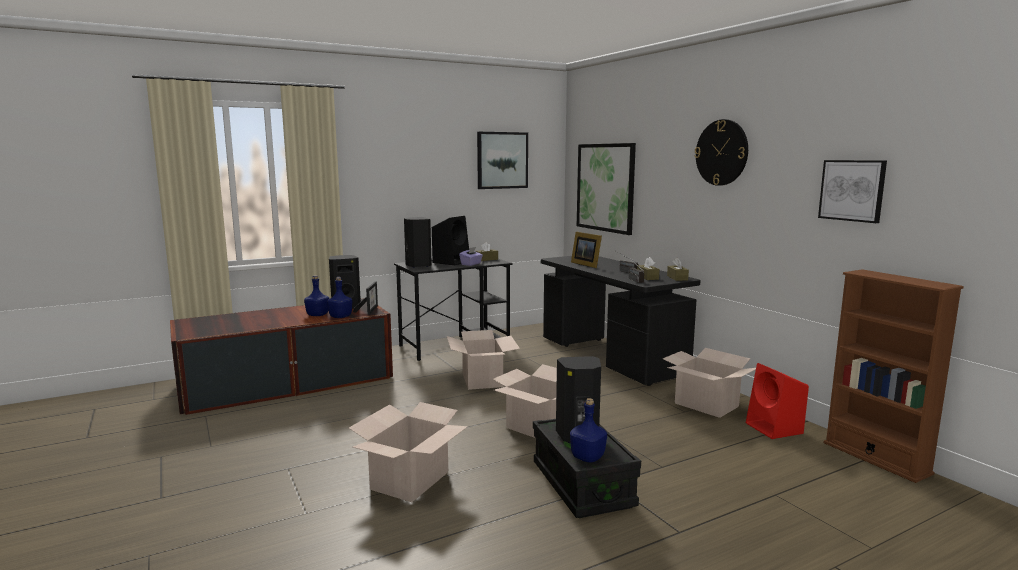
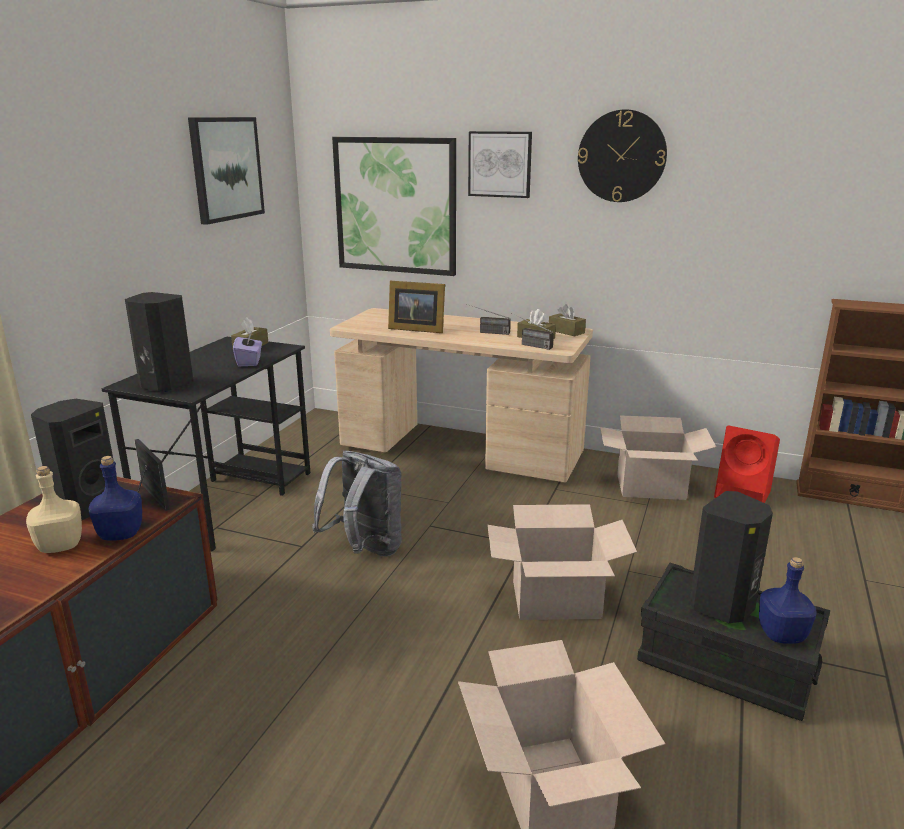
camera: 40 degrees left, 10 degrees up
(318, 315) = (60, 545): blue bottle -> beige bottle
(452, 262) = (205, 363): black speaker -> none
(481, 380) = (365, 550): cardboard box -> grey backpack
(610, 356) = (460, 451): black desk -> beige desk
(852, 190) = (820, 207): picture -> picture (500, 164)

